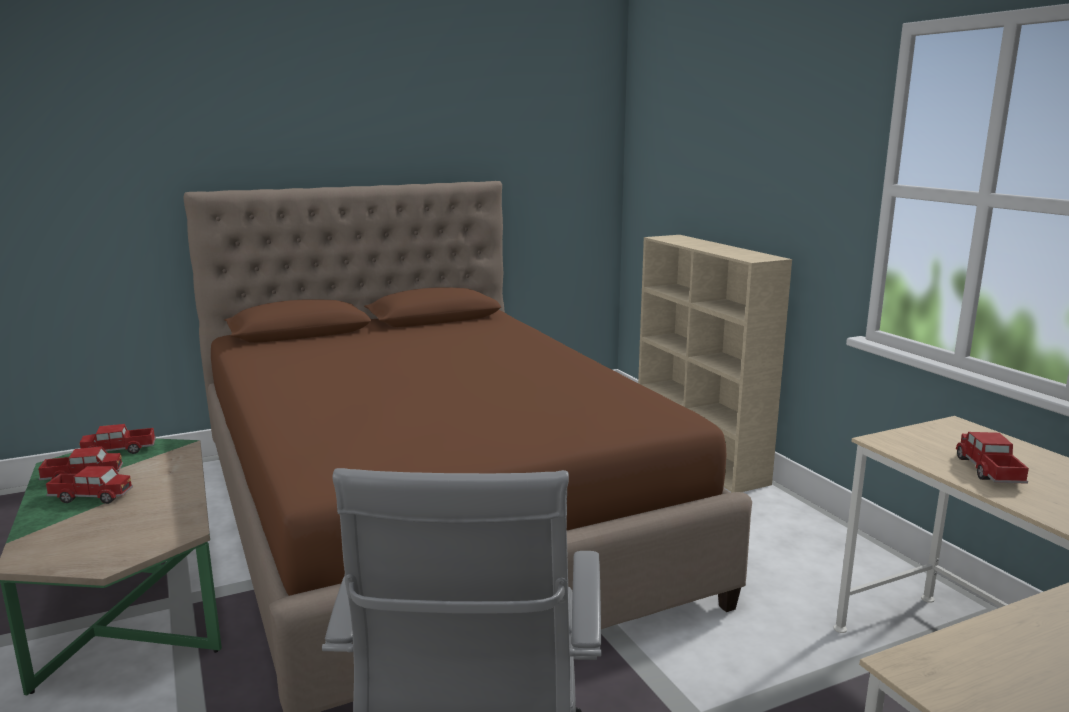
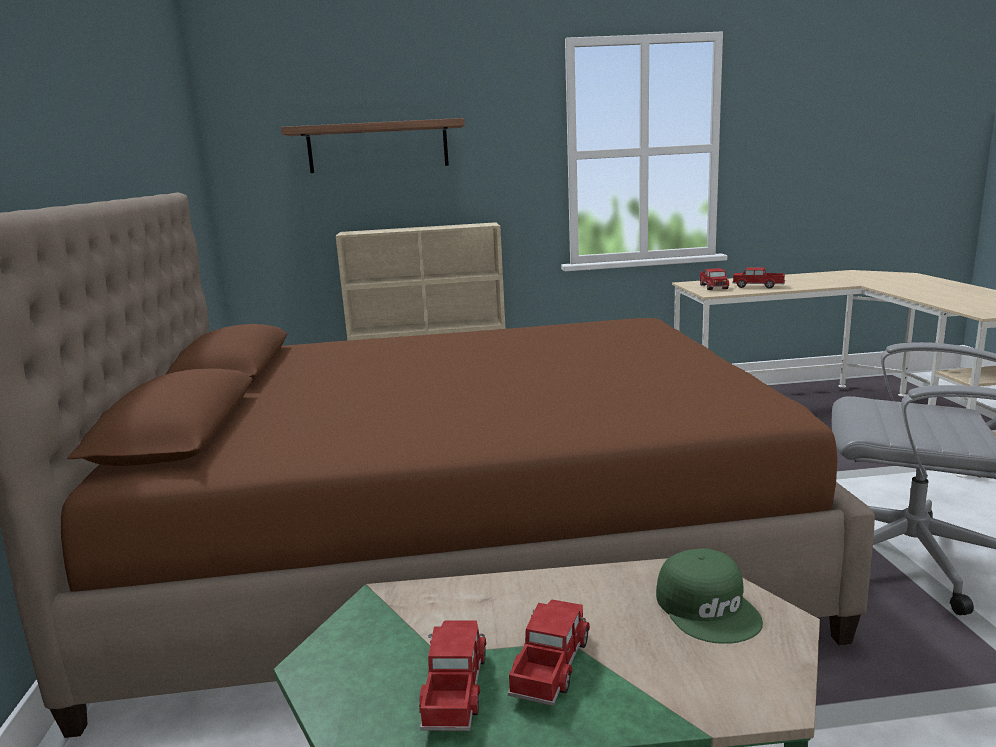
camera: 70 degrees left, 0 degrees up
(119, 450) = (350, 662): toy truck -> toy truck (713, 286)
(133, 538) = (708, 607): none -> green cap
(719, 153) = (378, 147): none -> shelf

